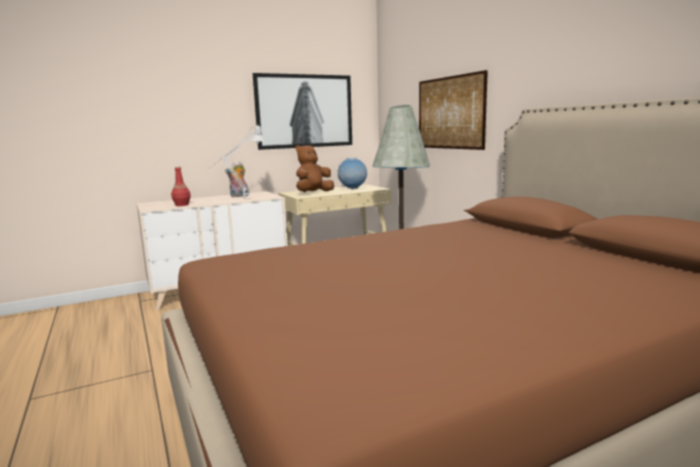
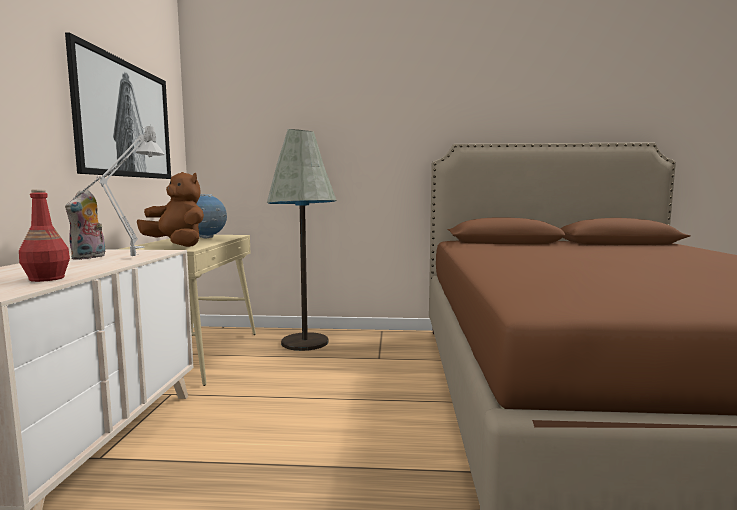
camera: 60 degrees left, 5 degrees down
(313, 193) = (177, 245): brown plush toy -> brown plush toy turned 135 degrees clockwise
(450, 113) = (336, 144): picture -> none

